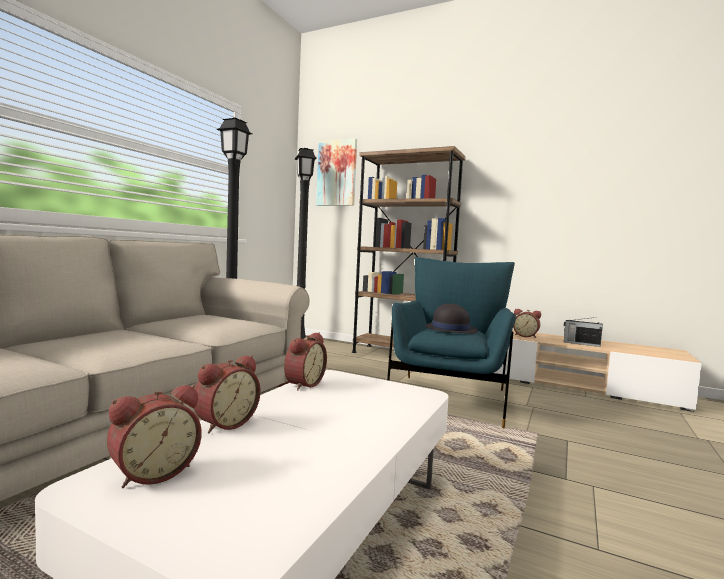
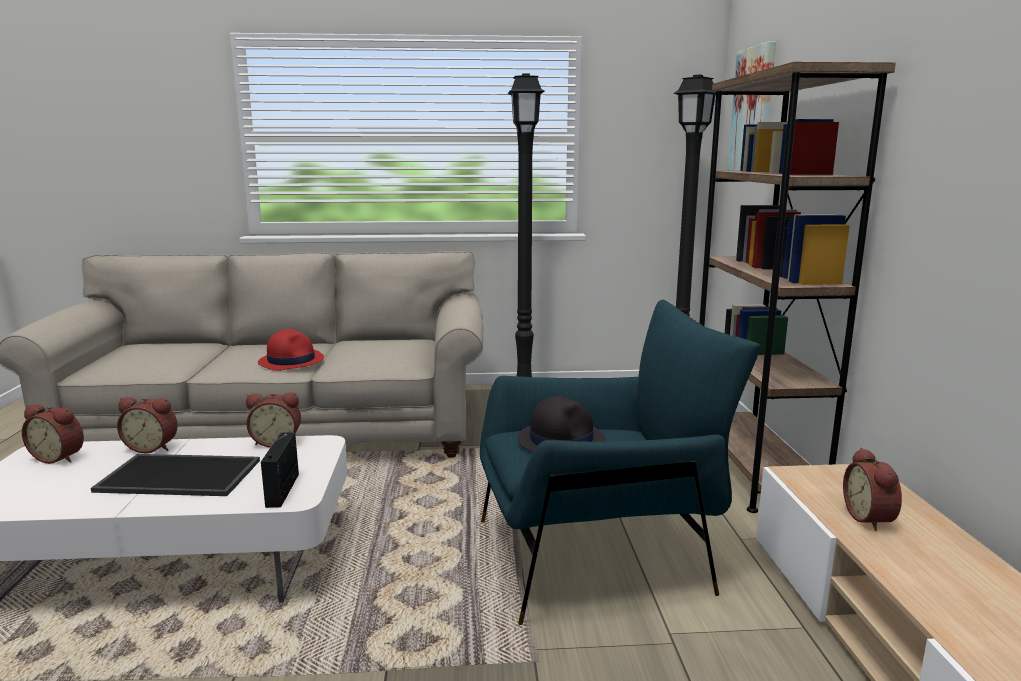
camera: 60 degrees right, 10 degrees up
(156, 338) = (291, 361): none -> red hat
(327, 419) = (182, 475): none -> tray
(580, 343) = (938, 590): radio -> radio (283, 489)

